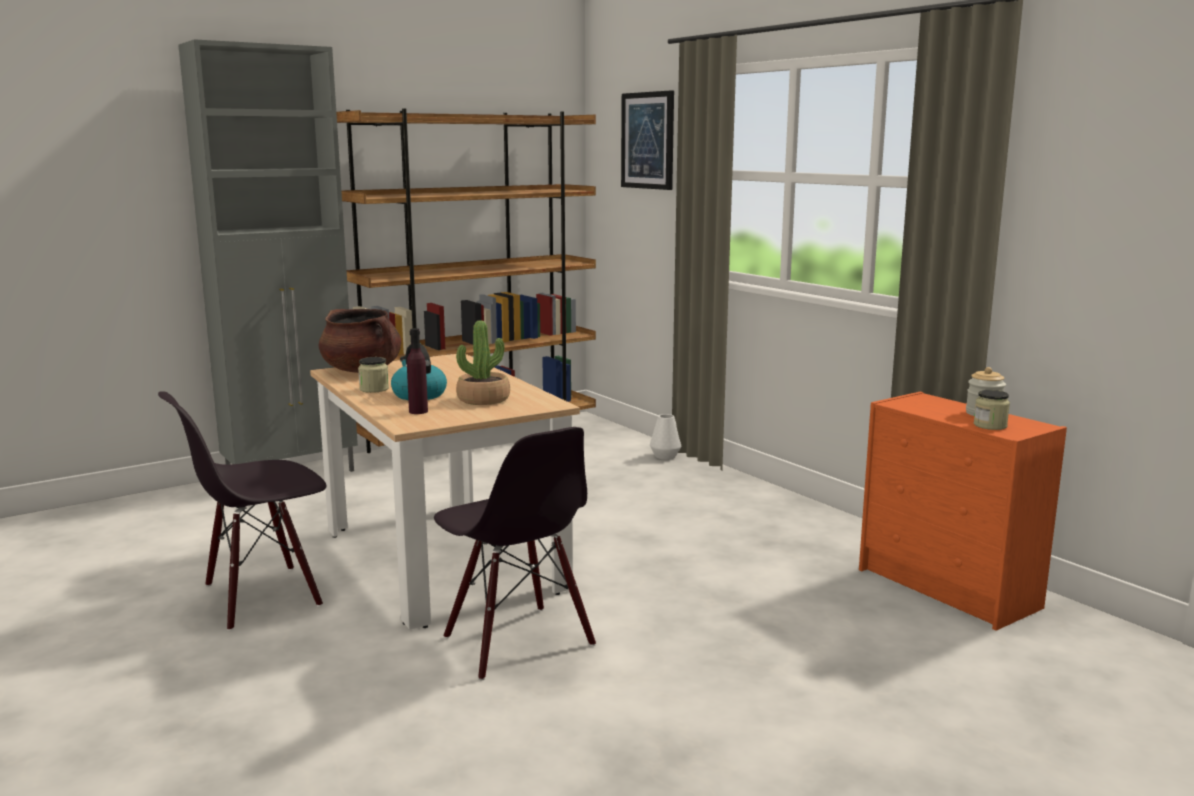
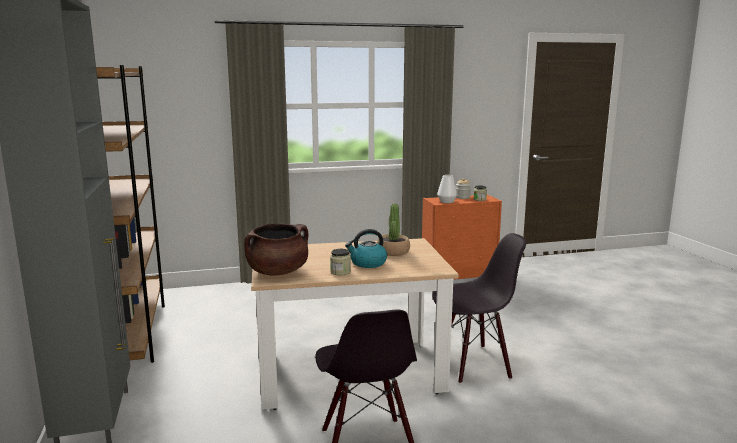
camera: 70 degrees left, 0 degrees up
(418, 411) = (410, 266): purple bottle -> none
(648, 140) = (179, 86): picture -> none
(665, 456) = (244, 288): white vase -> white vase (447, 201)

